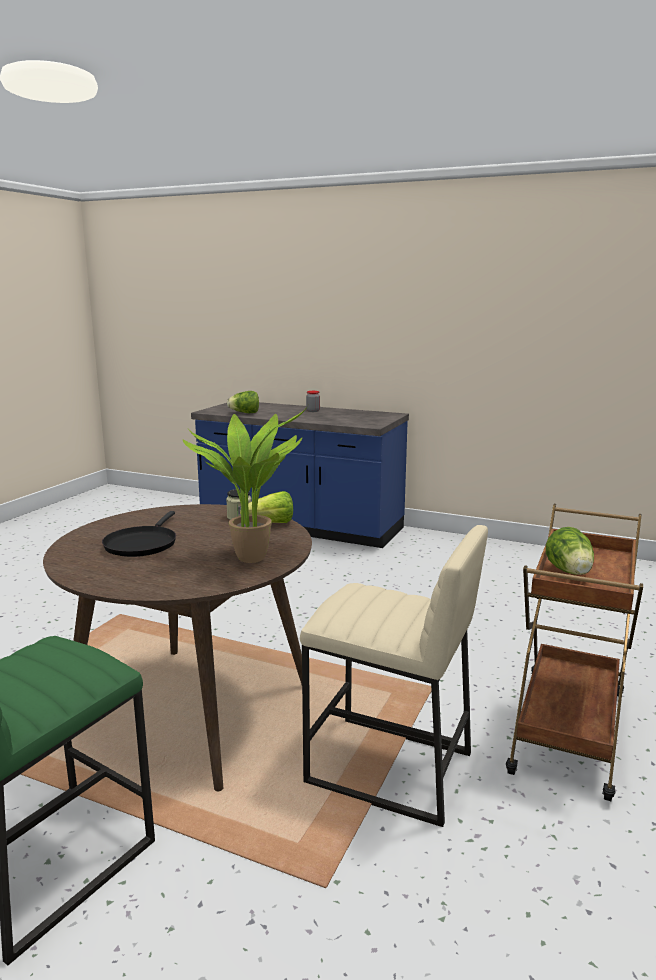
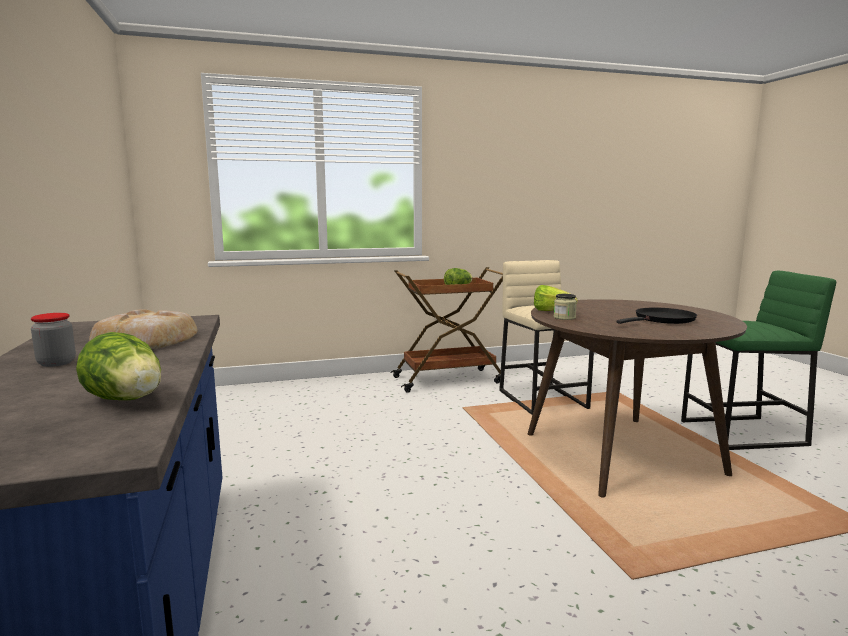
camera: 130 degrees left, 5 degrees down
(254, 557) = (596, 304): potted plant -> none
(330, 418) = (147, 340): none -> bread

